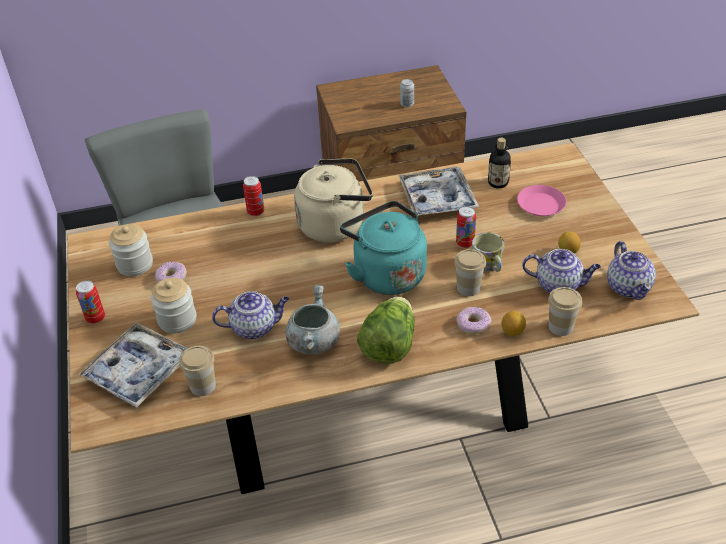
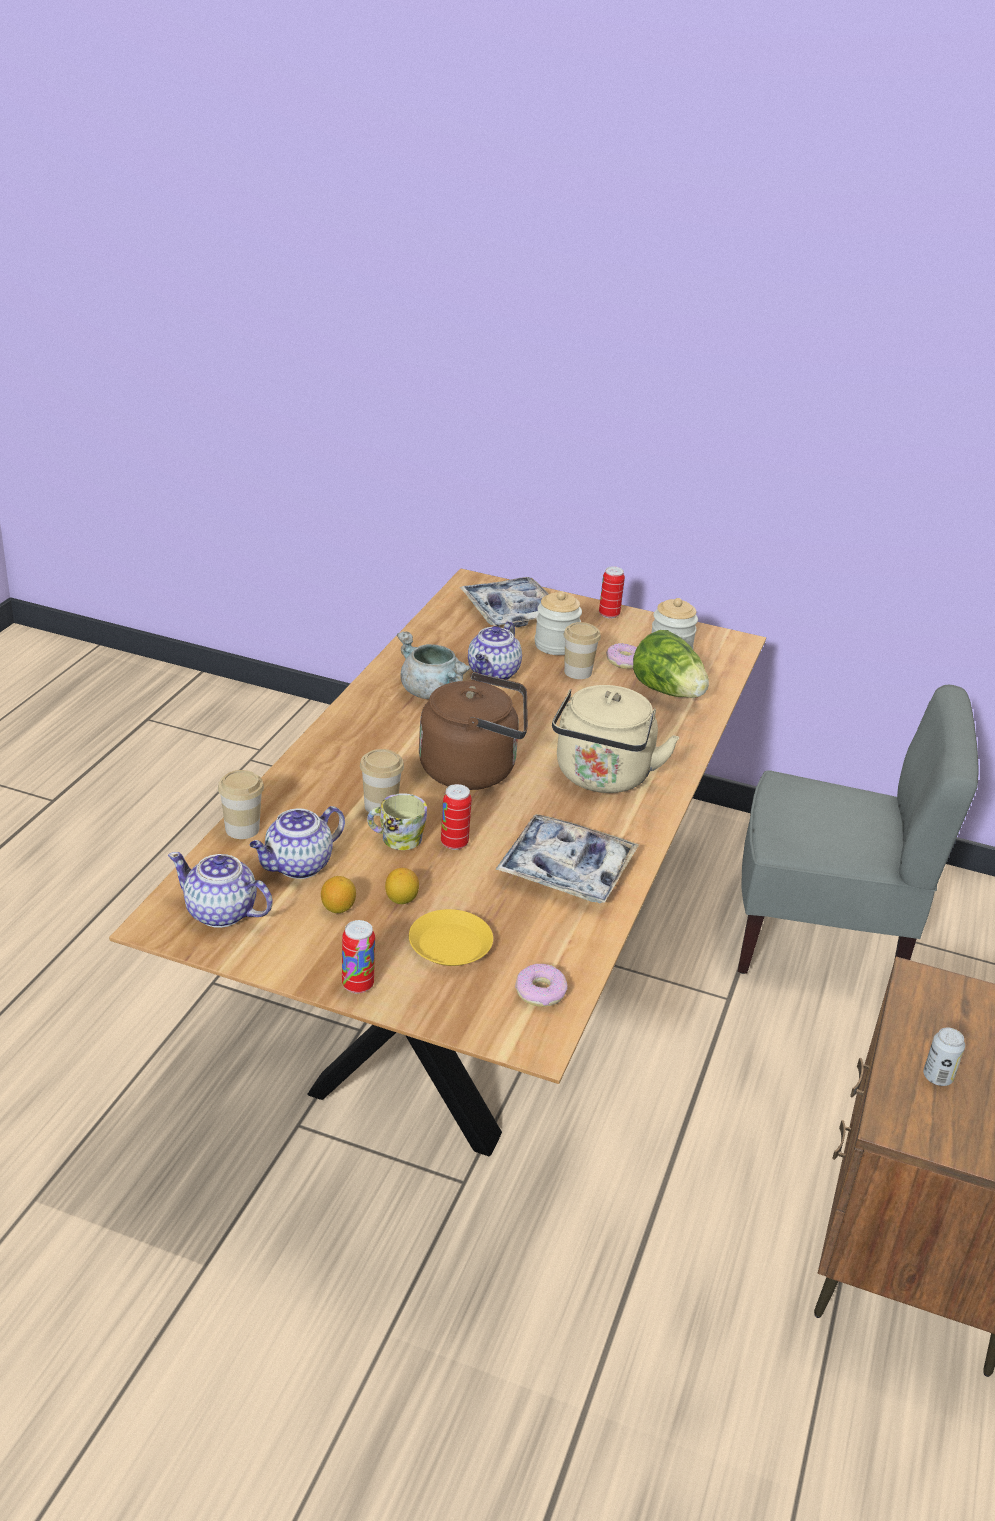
camera: 120 degrees right, 10 degrees down
(203, 386) = (453, 629): cup -> cup (577, 672)
(256, 212) = (687, 741): can -> can (357, 985)
(386, 273) = (474, 770): turquoise kettle -> brown kettle
(389, 345) = (370, 725): lettuce -> lettuce (668, 692)
(473, 324) = (327, 781): donut -> donut (541, 992)
(498, 183) = (541, 937): bottle -> none
(512, 331) = (282, 797): lemon -> lemon (401, 899)
(540, 204) = (451, 945): pink plate -> yellow plate

